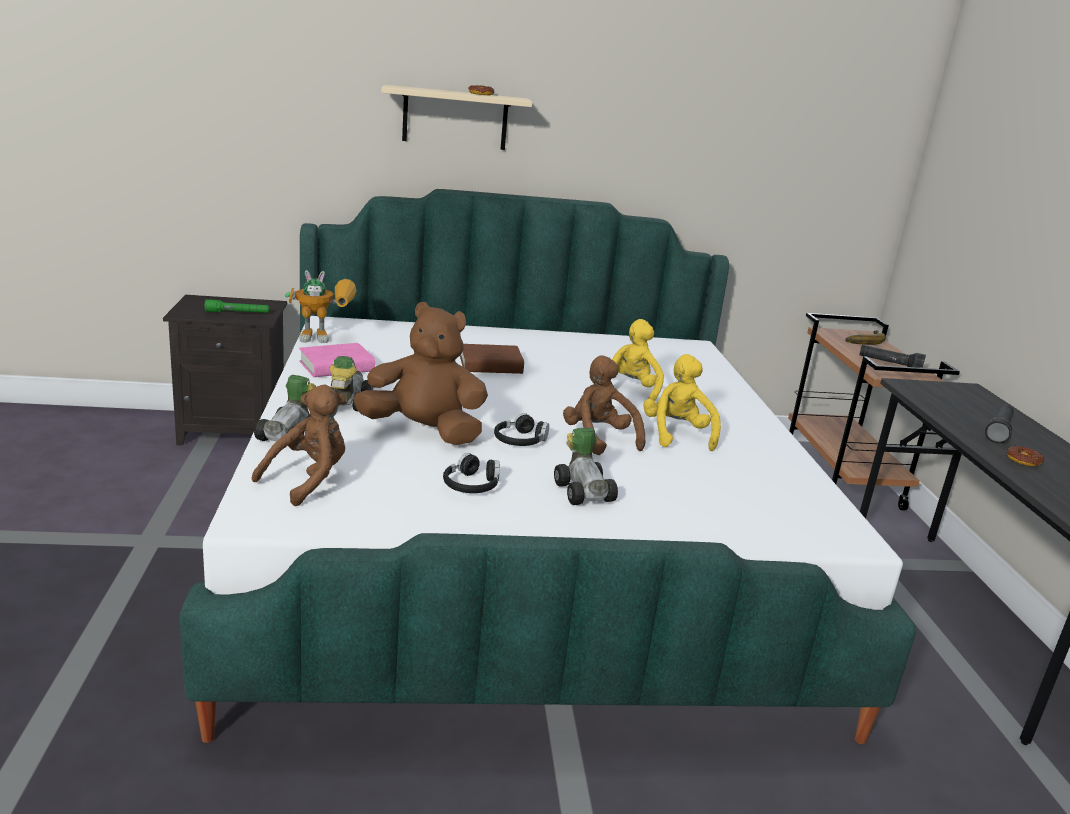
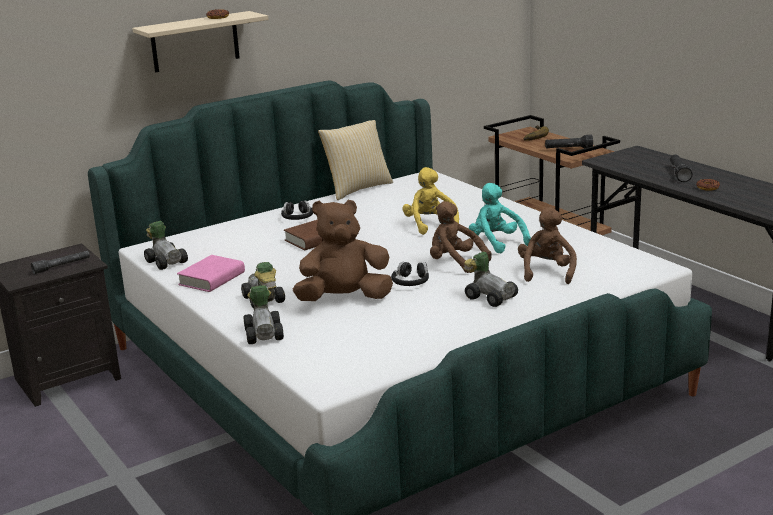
camera: 25 degrees left, 0 degrees up
(237, 313) = (62, 266): green flashlight -> grey flashlight
(308, 480) = (323, 354): brown plush toy -> brown plush toy (546, 272)
(326, 338) = (166, 261): toy robot -> toy car
(471, 485) = (423, 318): black headphones -> black headphones (297, 217)
(605, 335) = (357, 189): none -> pillow
(677, 435) = (496, 243): yellow plush toy -> turquoise plush toy

